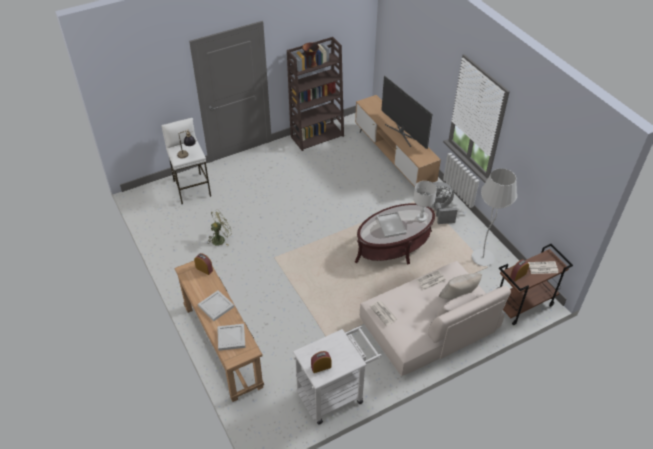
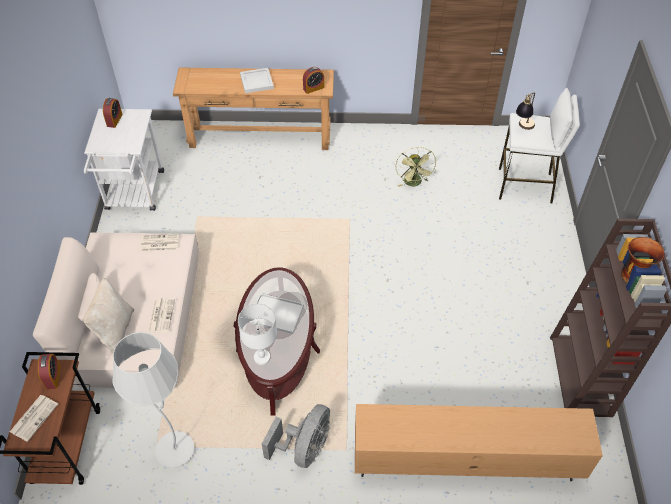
camera: 120 degrees right, 5 degrees up
(231, 338) = (209, 79): white tray -> none
(403, 133) = (459, 432): television -> none

